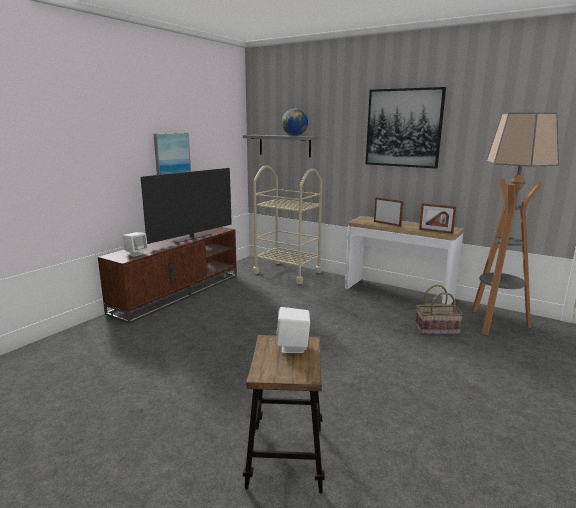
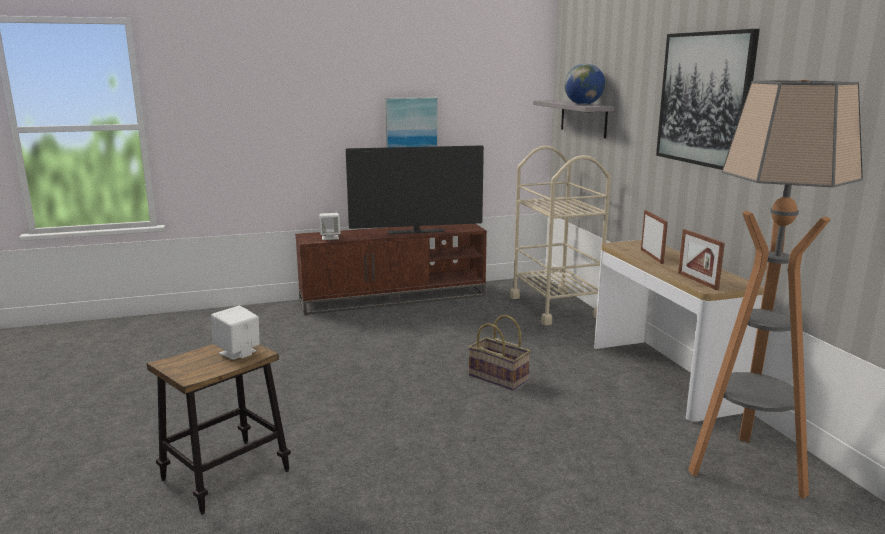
camera: 40 degrees right, 0 degrees up
(436, 329) = (624, 438): basket -> basket (499, 377)

